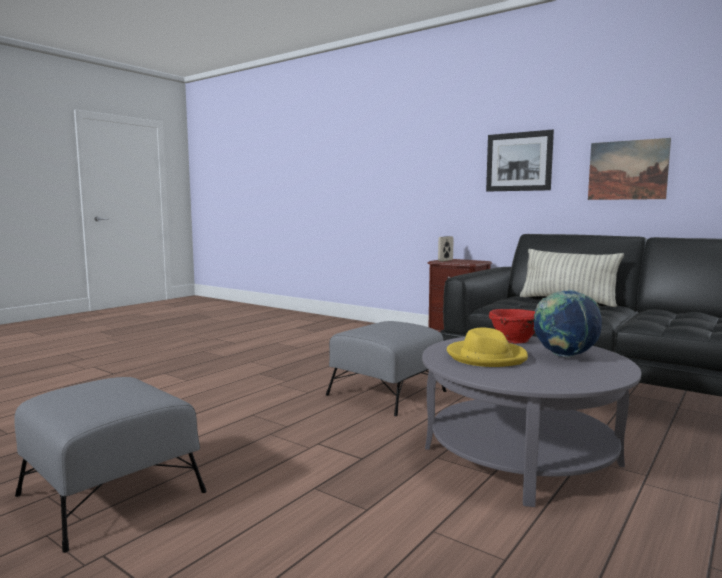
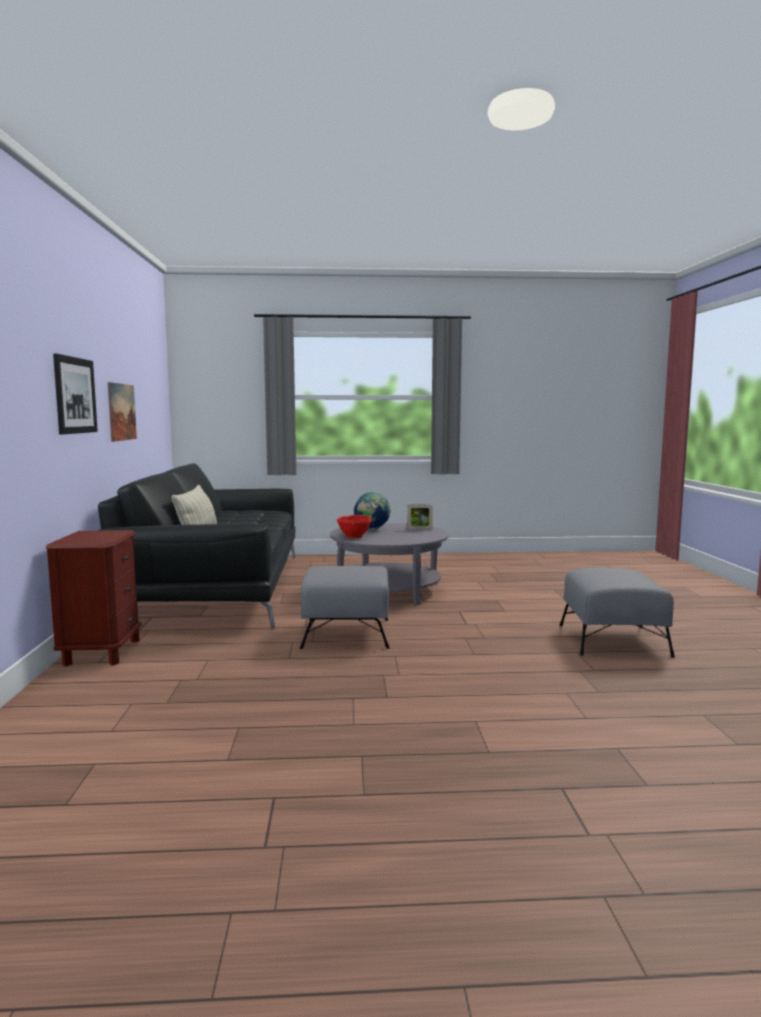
camera: 130 degrees left, 0 degrees up
(445, 260) = (92, 540): picture frame -> picture frame (419, 529)
(486, 357) = (402, 536): yellow hat -> none

